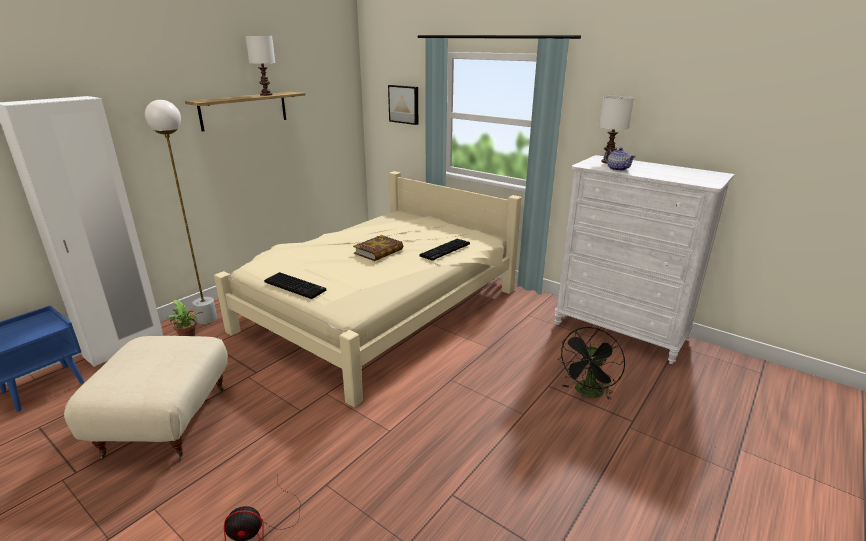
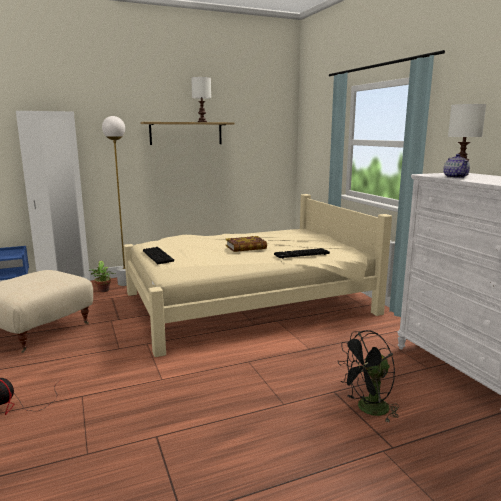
camera: 30 degrees right, 10 degrees down
(404, 104) = (322, 136): picture -> none

